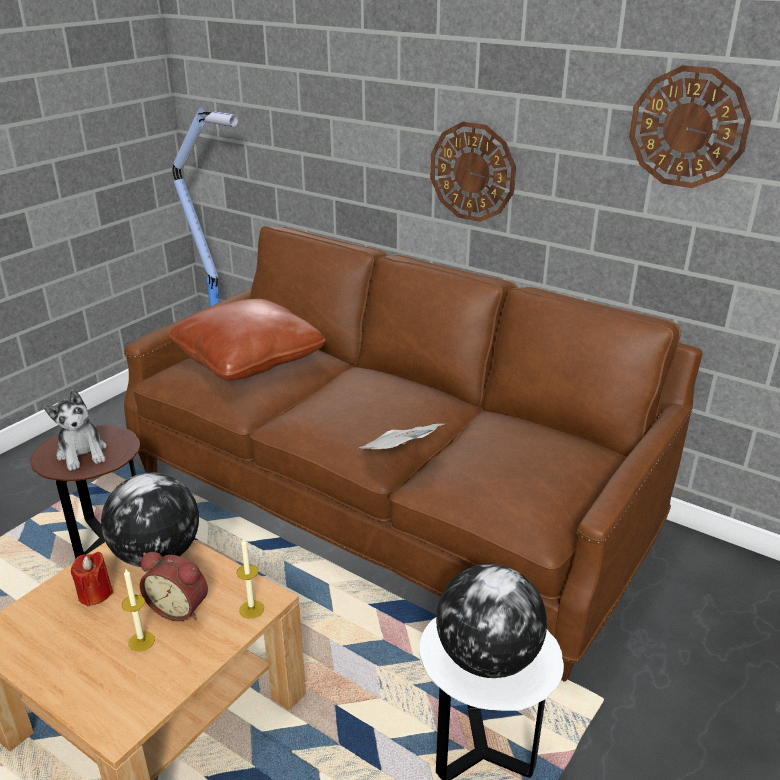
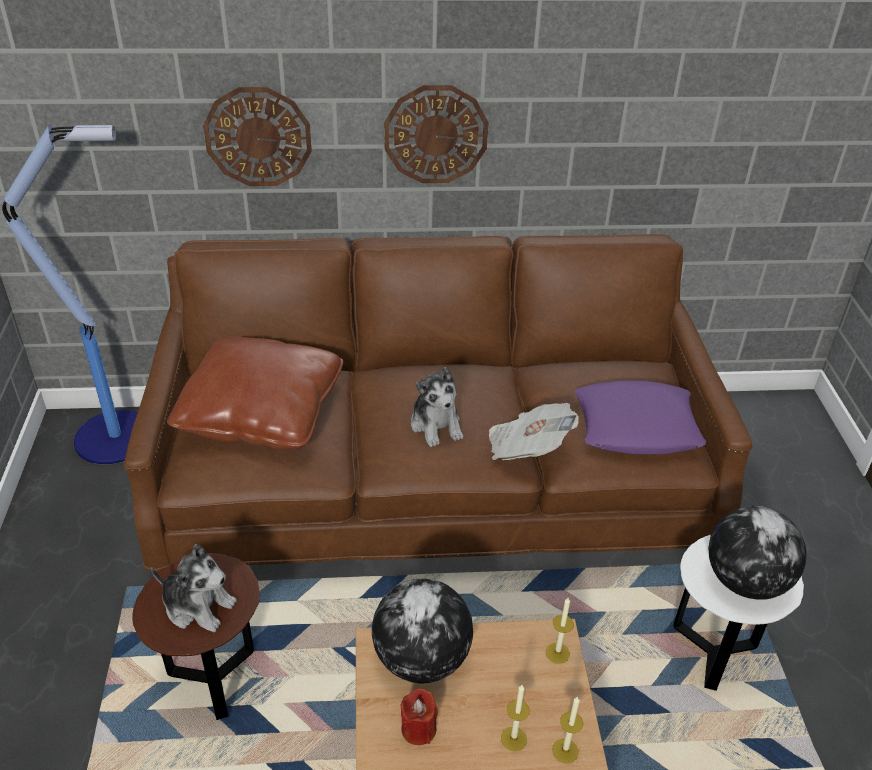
camera: 40 degrees left, 10 degrees up
(163, 674) = (565, 750): none -> candle
(180, 607) = (503, 690): alarm clock -> none
(351, 412) = (436, 425): none -> plush toy
(519, 483) = (636, 426): none -> purple pillow
(688, 127) = (662, 62): wall clock -> wall clock (258, 137)

